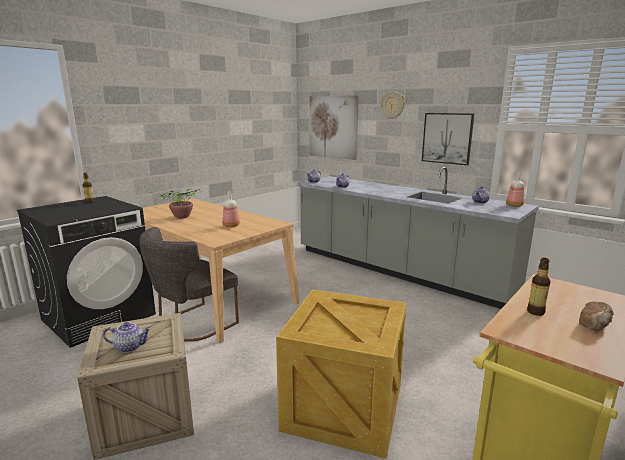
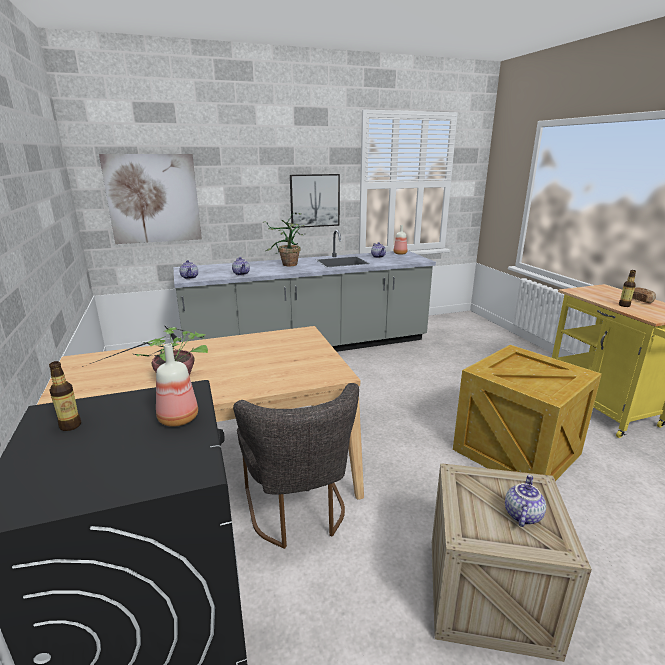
camera: 60 degrees left, 5 degrees up
(230, 226) = (277, 356): bottle -> bottle (177, 420)
(386, 189) = (286, 265): none -> potted plant
(393, 105) = (246, 166): wall clock -> none

